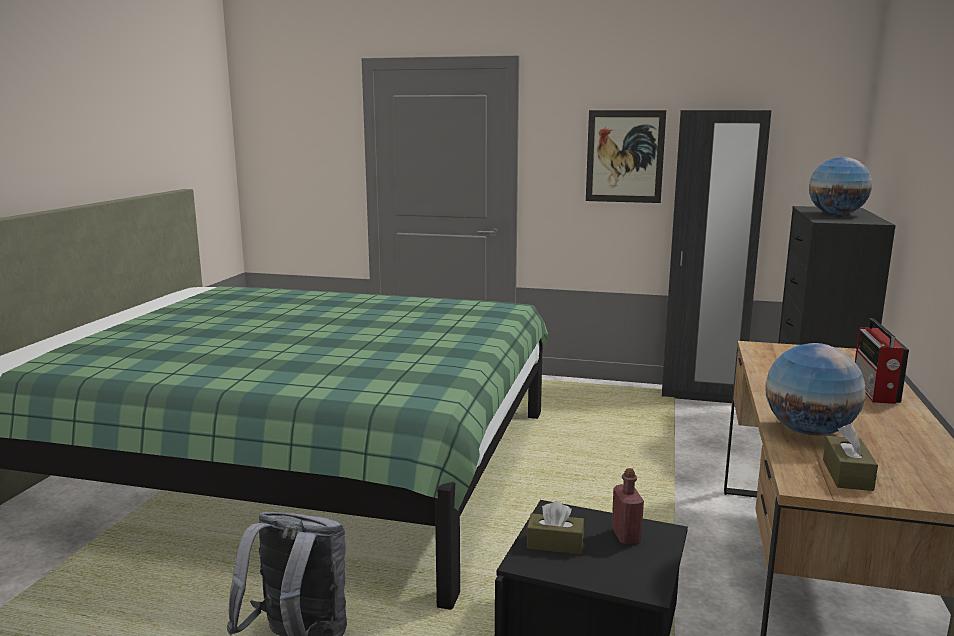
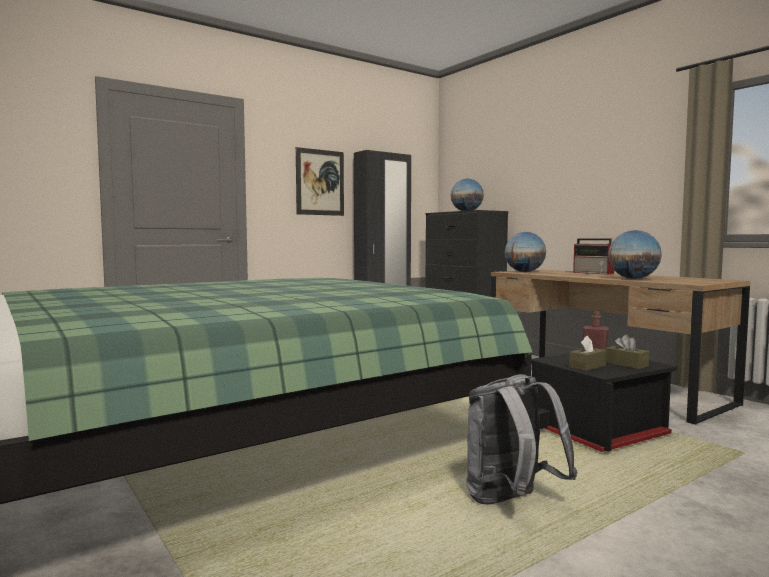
camera: 50 degrees left, 10 degrees down
(779, 354) = (524, 272): none -> globe
(847, 475) = (689, 281): brown tissue box -> brown tissue box (626, 364)

